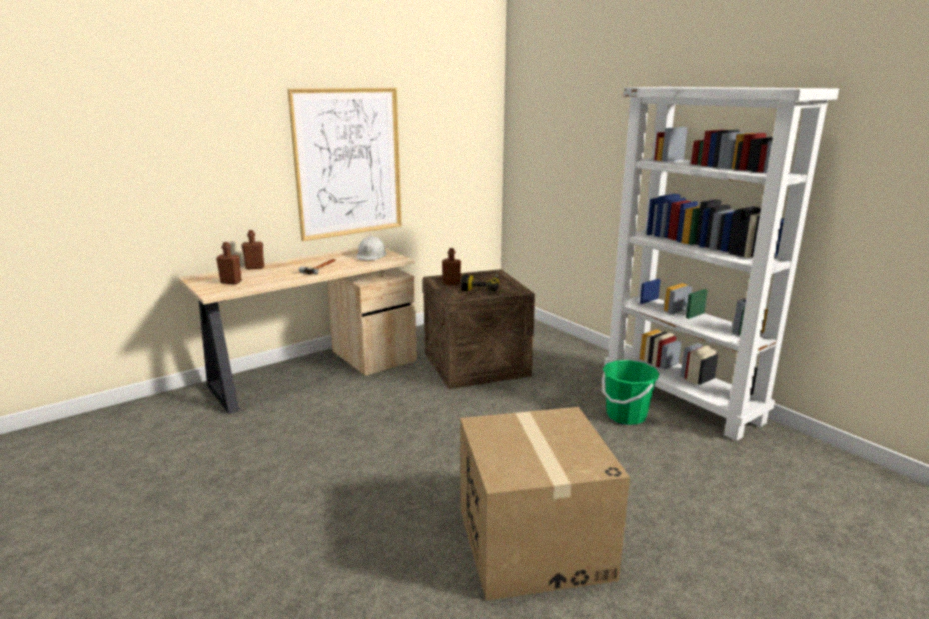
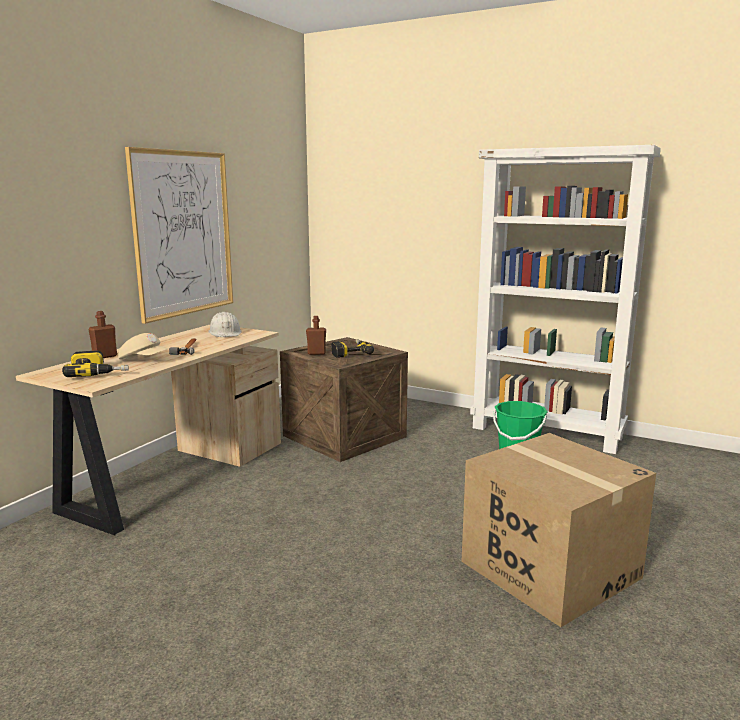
camera: 25 degrees left, 5 degrees down
(231, 282) = (98, 372): brown bottle -> power drill
(275, 275) = (144, 360): none -> beige cap

